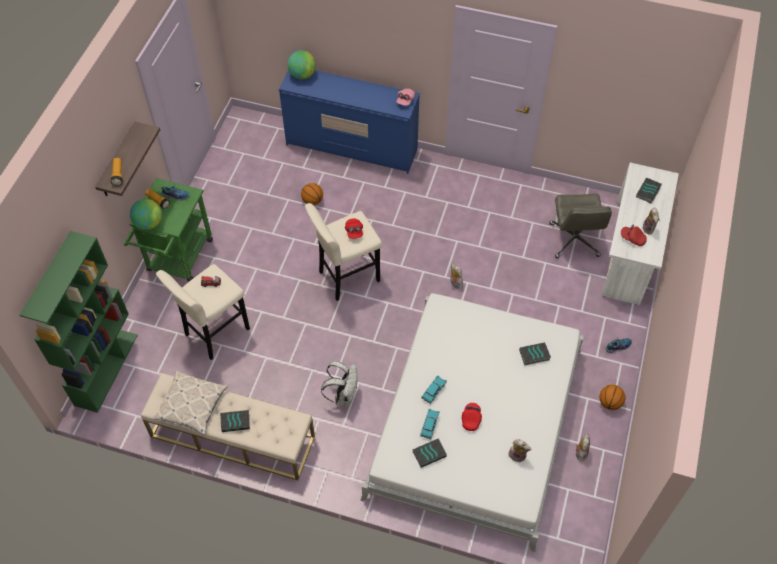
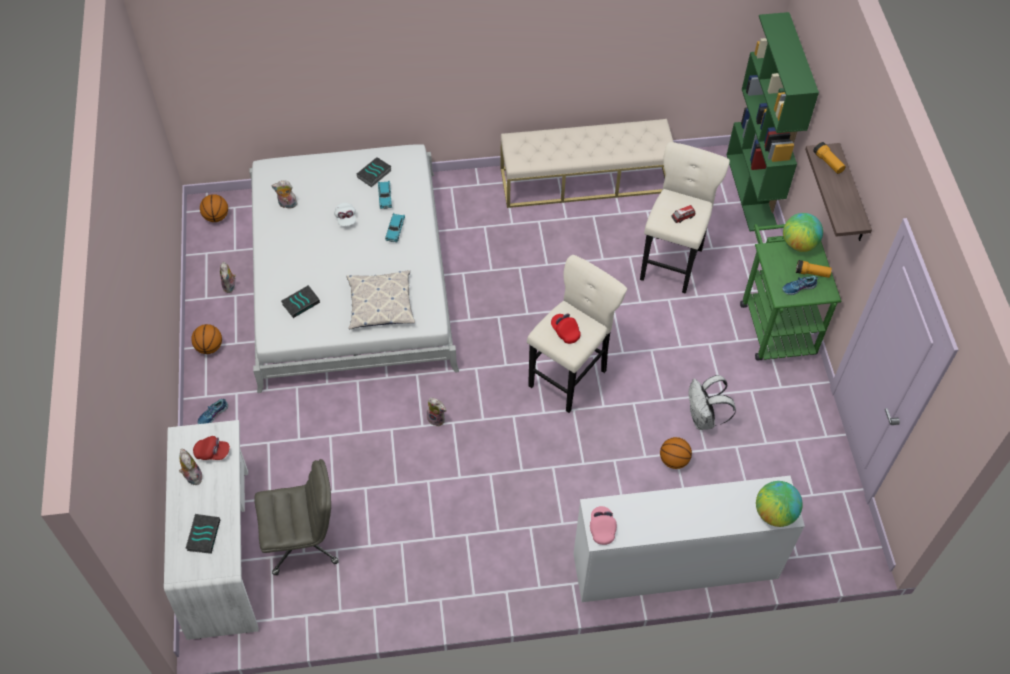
camera: 155 degrees right, 0 degrees up
(192, 405) = (625, 139): pillow -> pillow (380, 304)
(235, 421) = (574, 140): book -> none
(343, 395) = (500, 252): white backpack -> white backpack (703, 419)
(352, 147) = (674, 566): blue dresser -> white dresser
(471, 419) = (346, 218): red cap -> white cap
(574, 240) = (303, 540): grey office chair -> grey office chair turned 105 degrees clockwise
(576, 533) = (216, 217): none -> basketball

